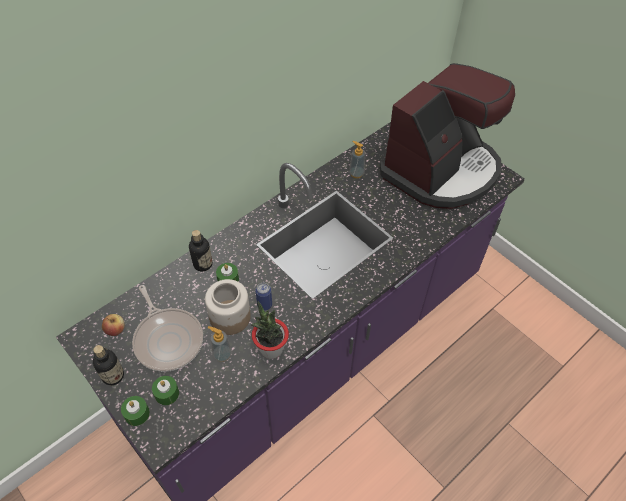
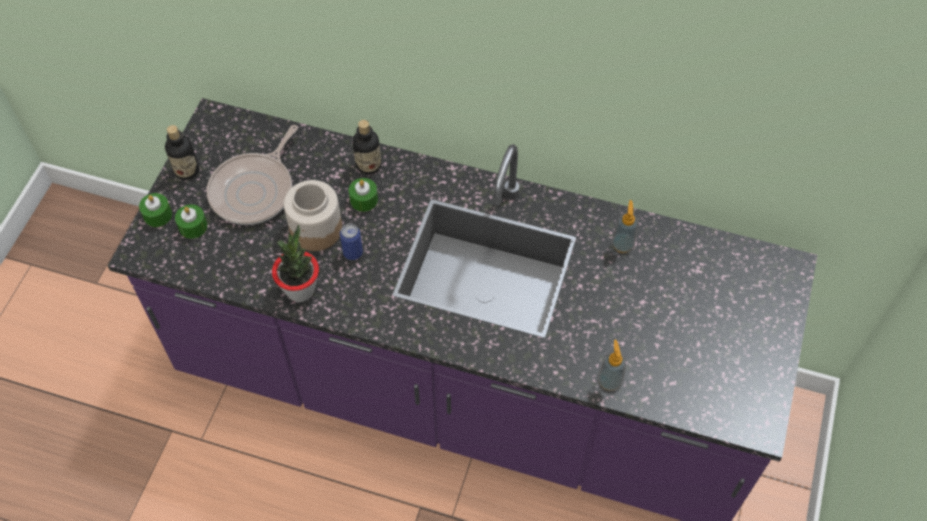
camera: 60 degrees right, 5 degrees up
(115, 330) = (238, 140): apple -> none
(222, 355) = (265, 249): soap dispenser -> soap dispenser (609, 381)
(441, 170) = (709, 342): coffee machine -> none

